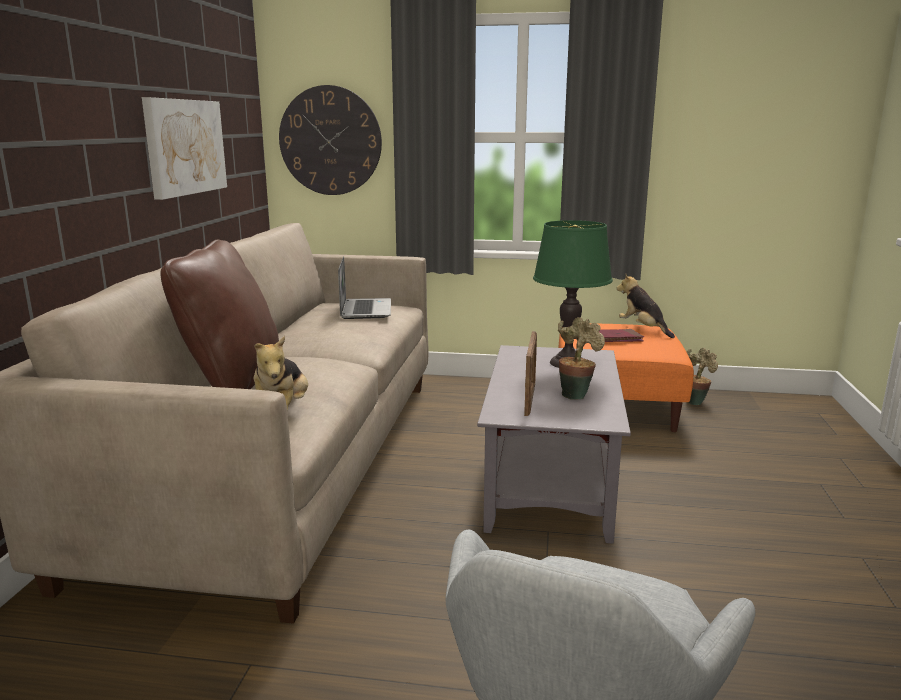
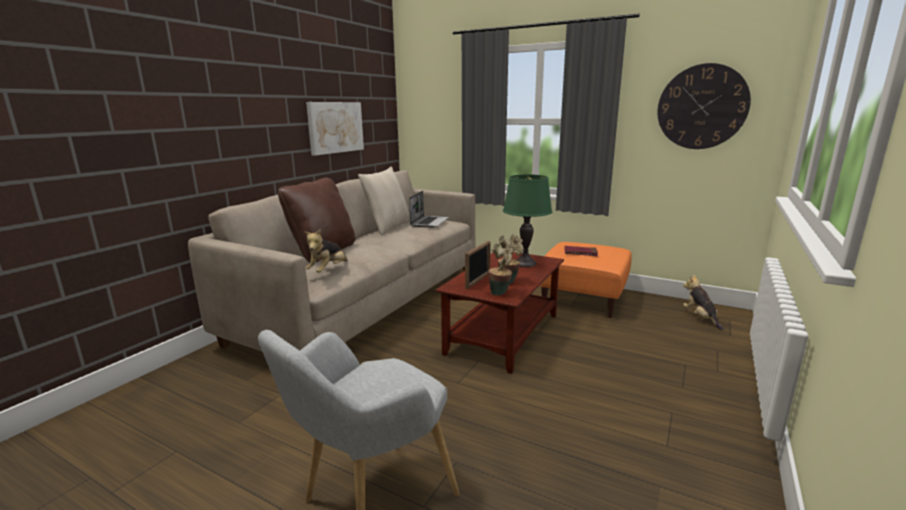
camera: 20 degrees right, 0 degrees up
(300, 324) = (388, 227): none -> beige pillow
(330, 141) = (431, 123): wall clock -> wall clock (702, 107)
(549, 479) = (503, 333): grey coffee table -> brown coffee table
(643, 329) = (608, 249): plush toy -> plush toy (700, 318)
(696, 401) = (642, 301): potted plant -> potted plant (500, 292)

